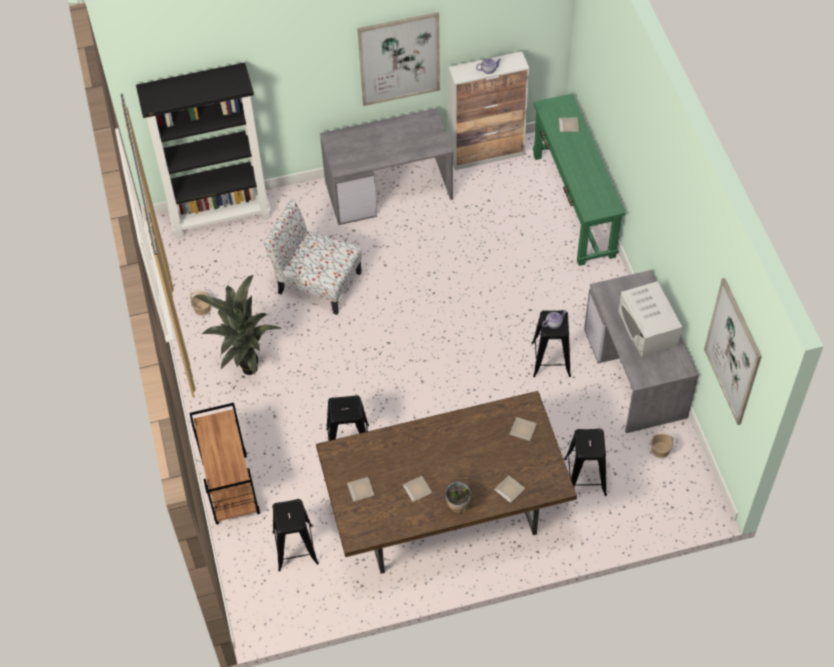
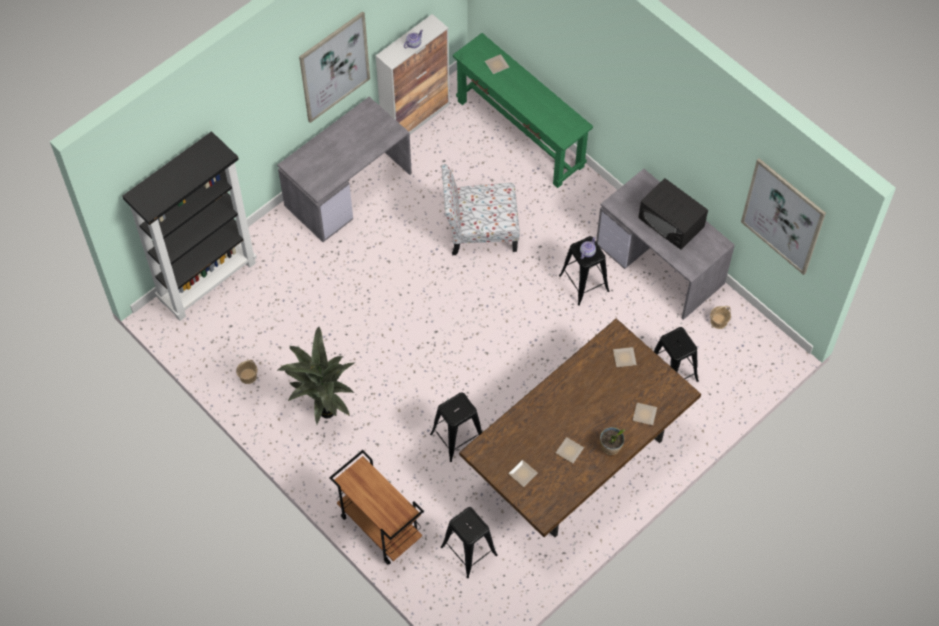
camera: 30 degrees left, 5 degrees up
(317, 282) = (337, 304): chair -> chair (480, 230)
(648, 328) = (671, 222): white microwave -> black microwave

